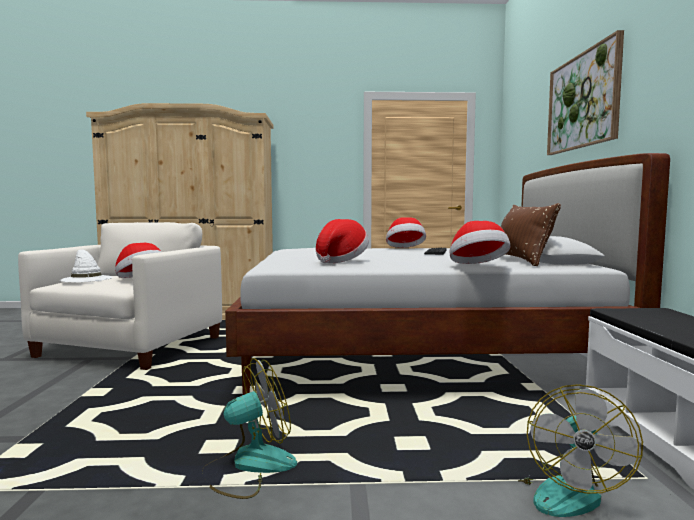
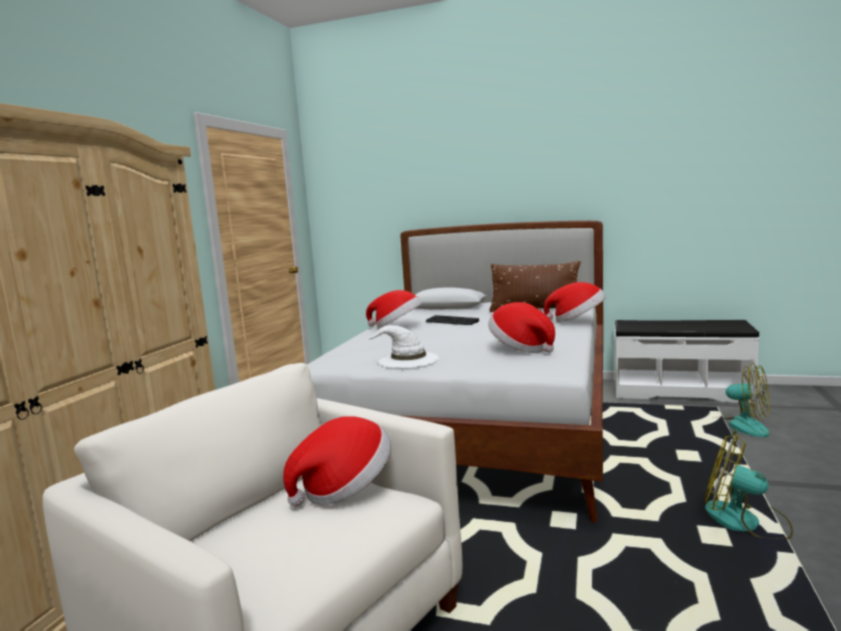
camera: 70 degrees left, 5 degrees up
(86, 278) = (281, 550): white hat -> white hat (407, 360)
(249, 466) = (745, 522): fan -> fan turned 45 degrees counterclockwise
(583, 101) = (483, 169): picture -> none

